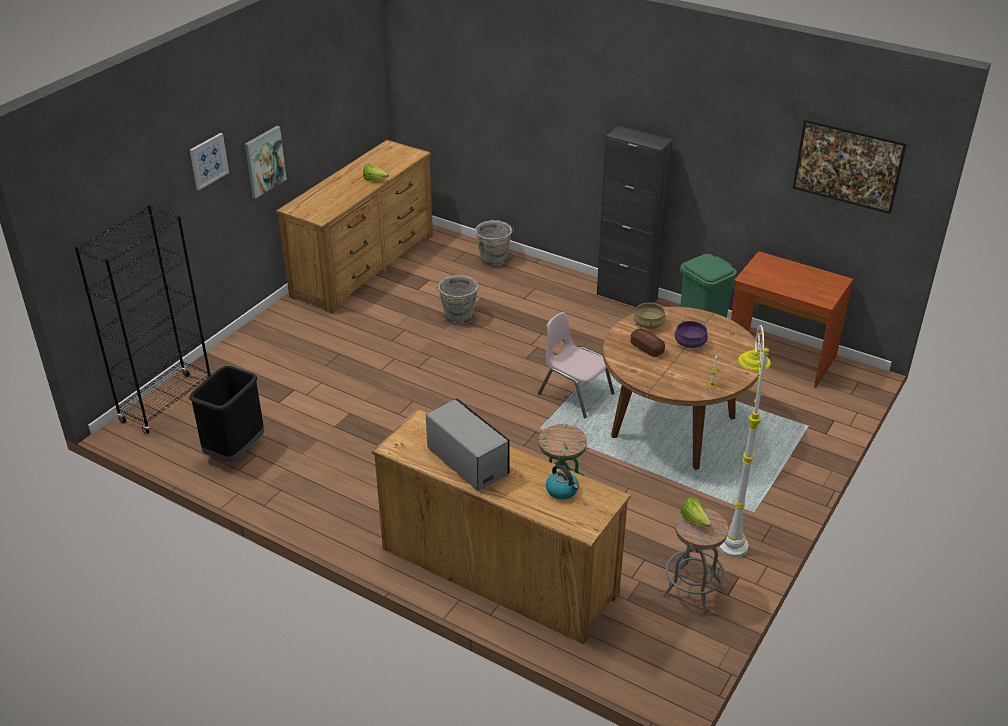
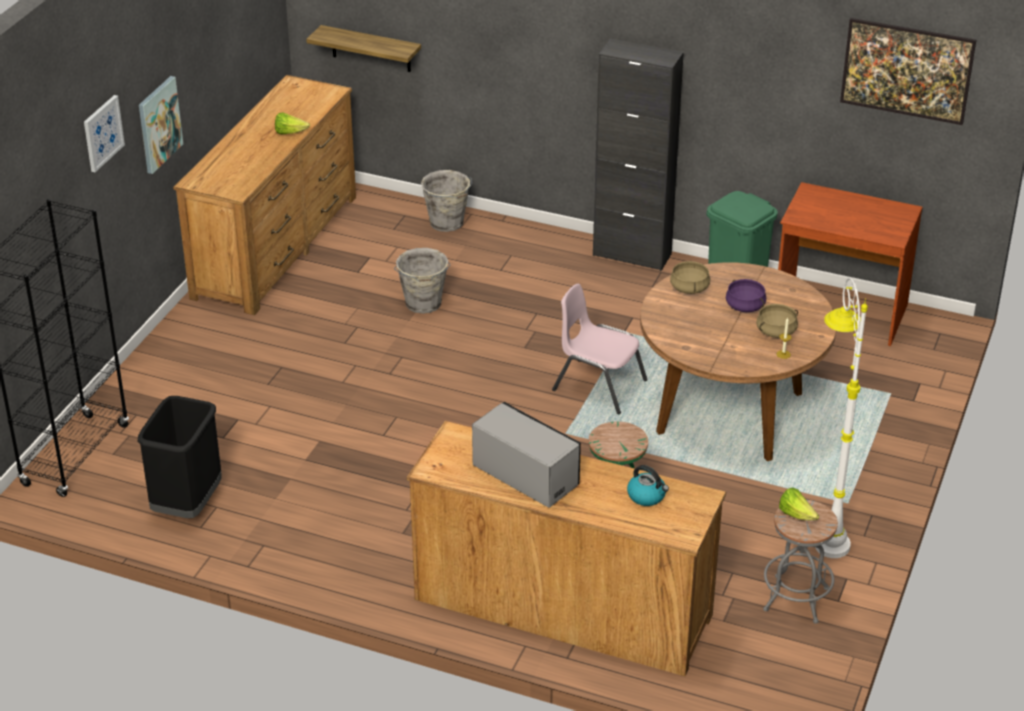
camera: 10 degrees left, 0 degrees up
(447, 124) = (371, 49): none -> shelf
(647, 348) = (695, 318): bread -> none
(710, 366) = (776, 332): none -> beige cooking pot

